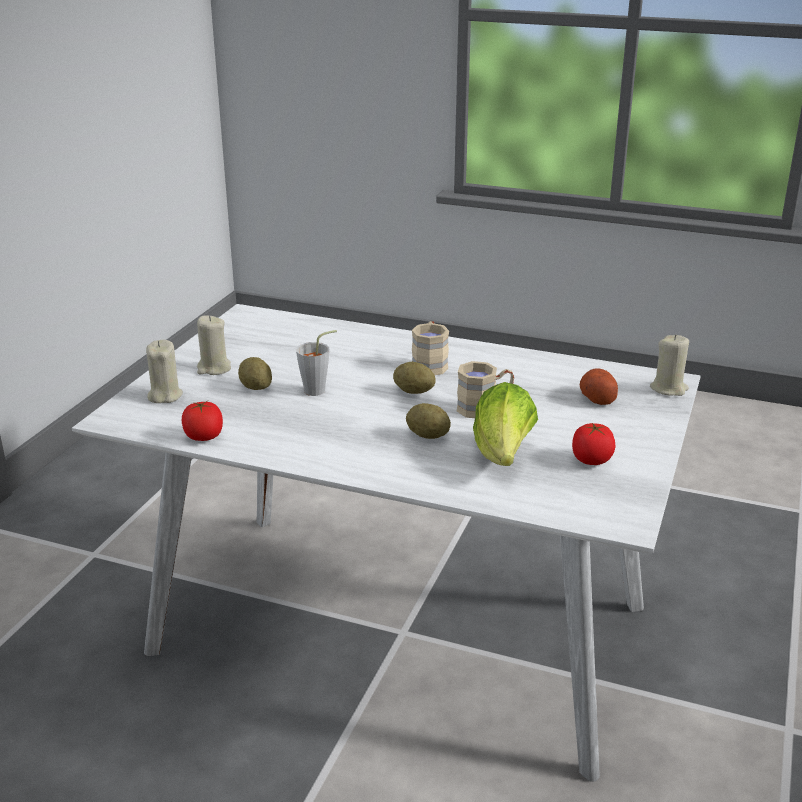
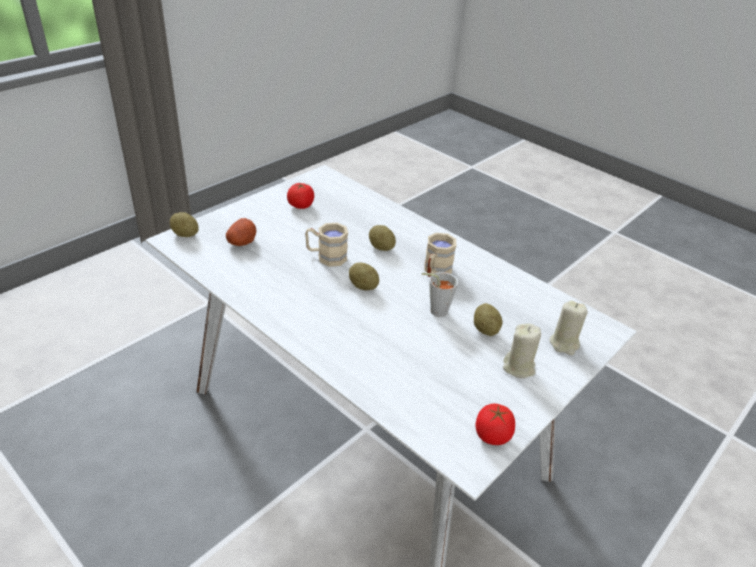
camera: 160 degrees left, 10 degrees up
(204, 437) = (533, 290): tomato -> tomato (492, 435)
(430, 364) = (327, 312): beige mug -> beige mug (435, 271)
(503, 455) = (347, 222): lettuce -> none
(669, 389) = (185, 234): beige candle -> potato

